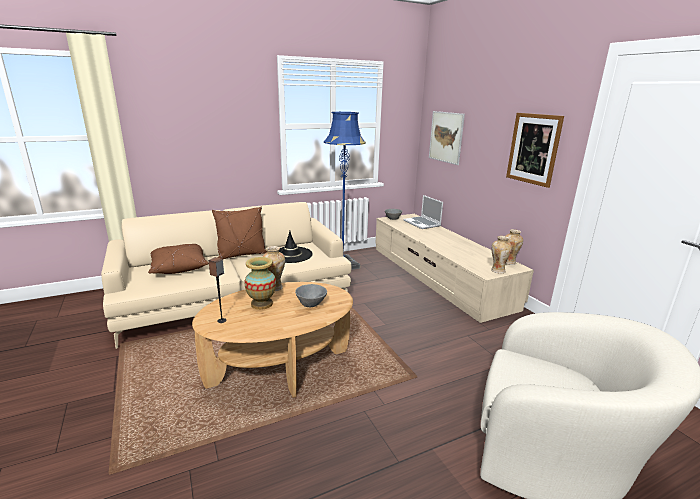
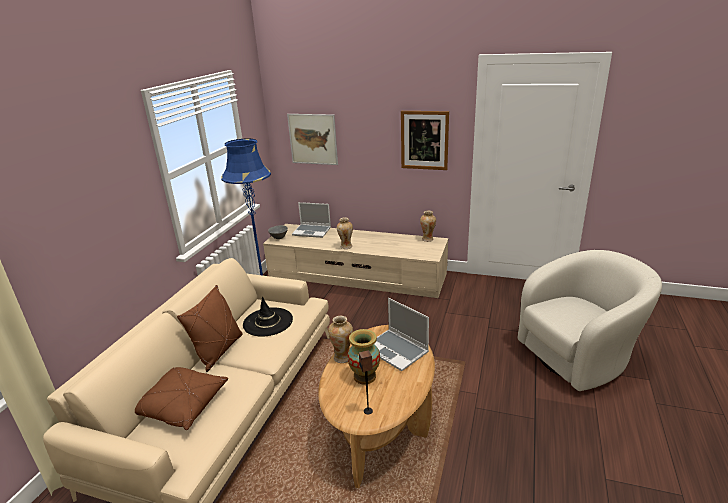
camera: 45 degrees left, 5 degrees up
(311, 304) = (397, 350): grey bowl -> laptop
(497, 270) = (432, 250): vase -> vase (346, 246)

